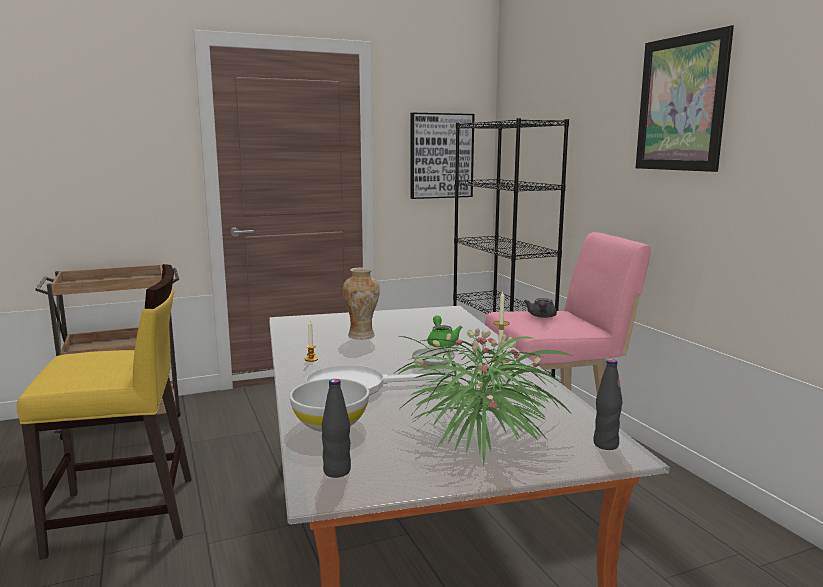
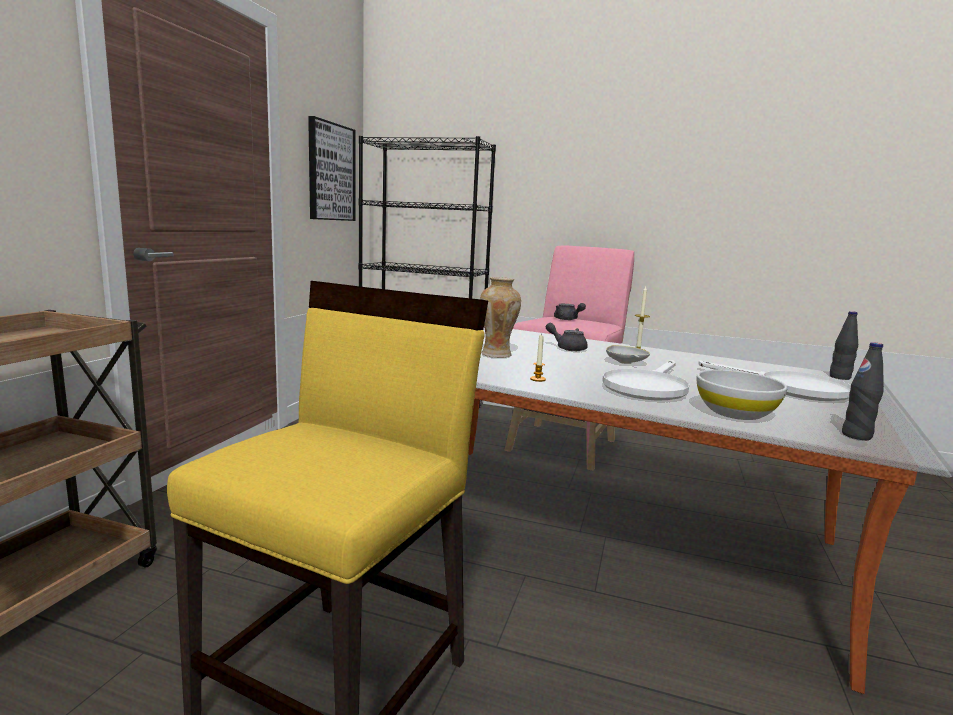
camera: 50 degrees left, 0 degrees up
(442, 343) = (567, 348): green teapot -> grey teapot
(479, 430) = (790, 388): potted plant -> white frying pan
(681, 103) = (624, 140): picture -> none

